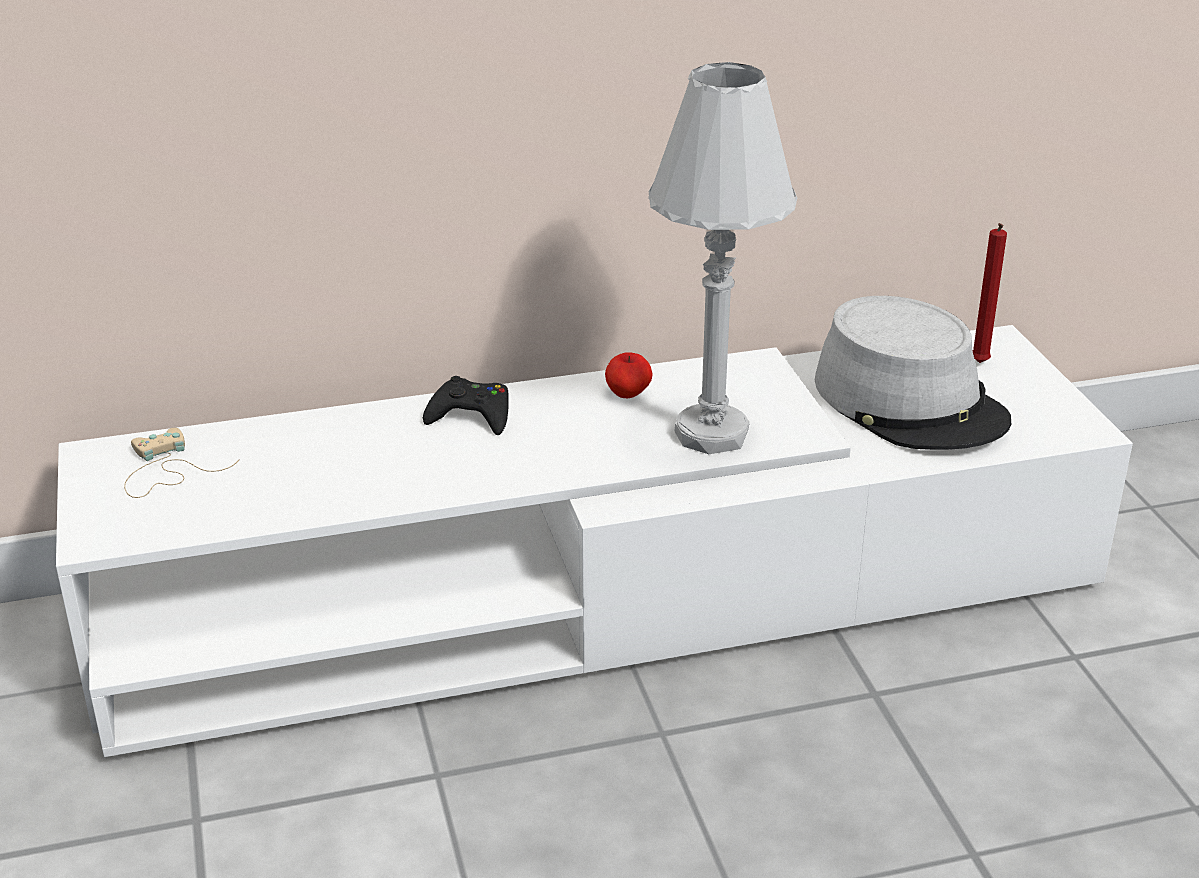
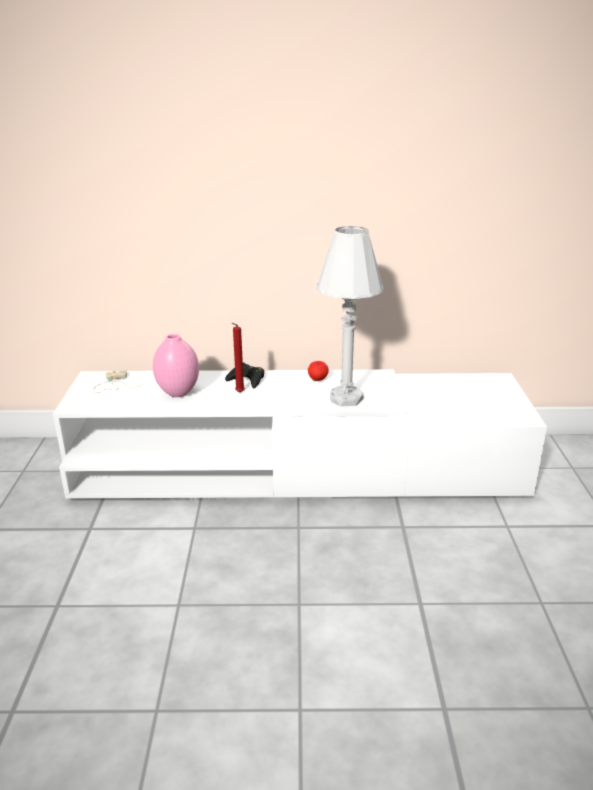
camera: 15 degrees right, 5 degrees down
(333, 470) = (179, 393): none -> pink vase
(910, 402) = (446, 397): grey hat -> none
(979, 364) = (486, 386): red candle -> red candle (239, 393)

